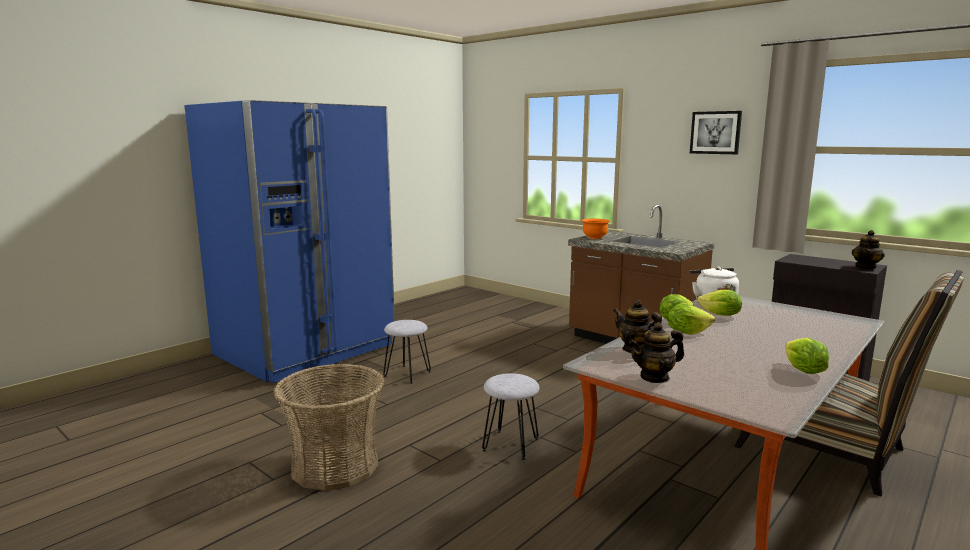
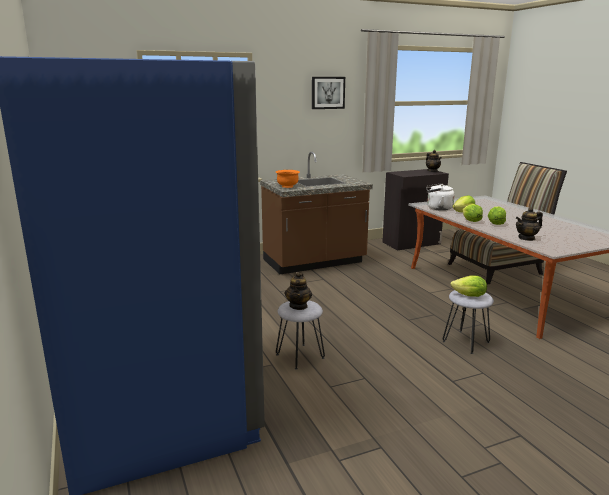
camera: 65 degrees left, 5 degrees up
(335, 466) = (481, 423): basket -> none
(655, 377) = (577, 244): teapot -> teapot (298, 306)
(803, 371) = (564, 221): lettuce -> lettuce (469, 296)

